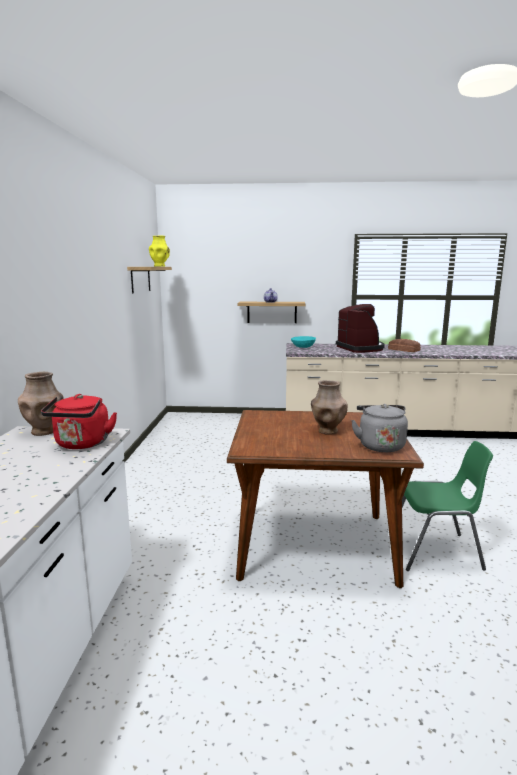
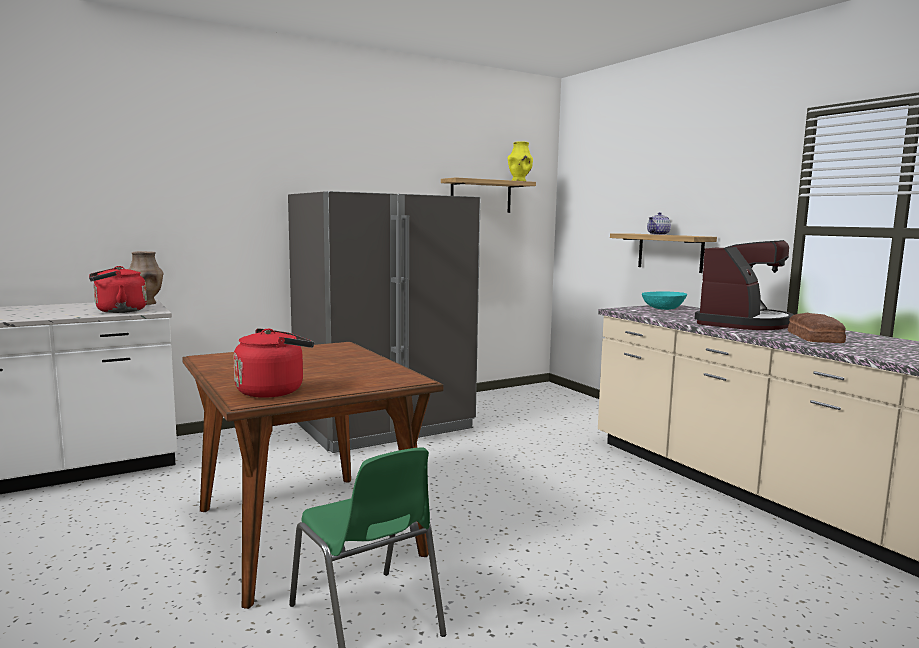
camera: 55 degrees right, 5 degrees down
(165, 476) = (384, 426): none -> grey fridge
(327, 431) = (305, 370): brown vase -> none
(380, 445) = (274, 391): grey kettle -> red kettle

